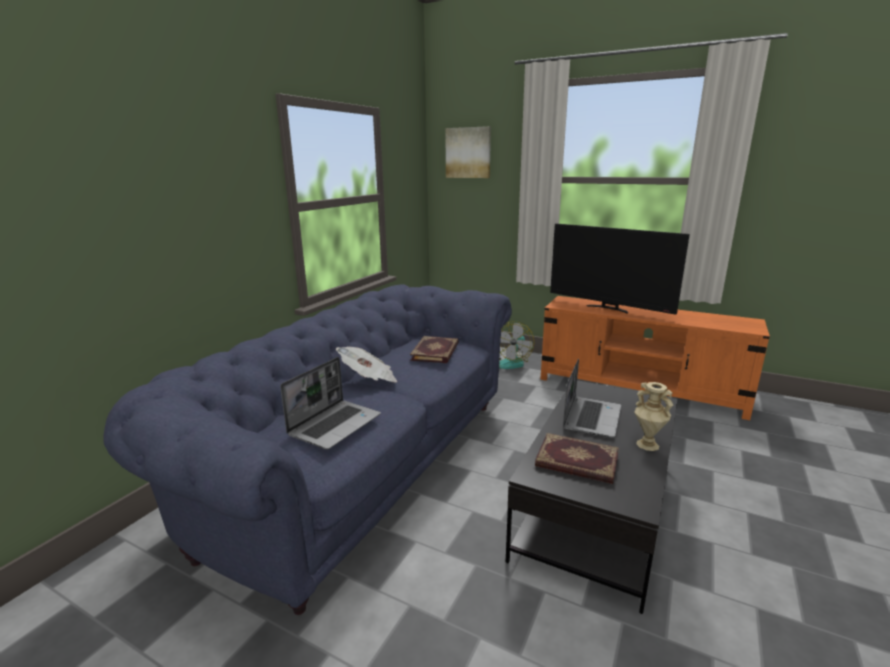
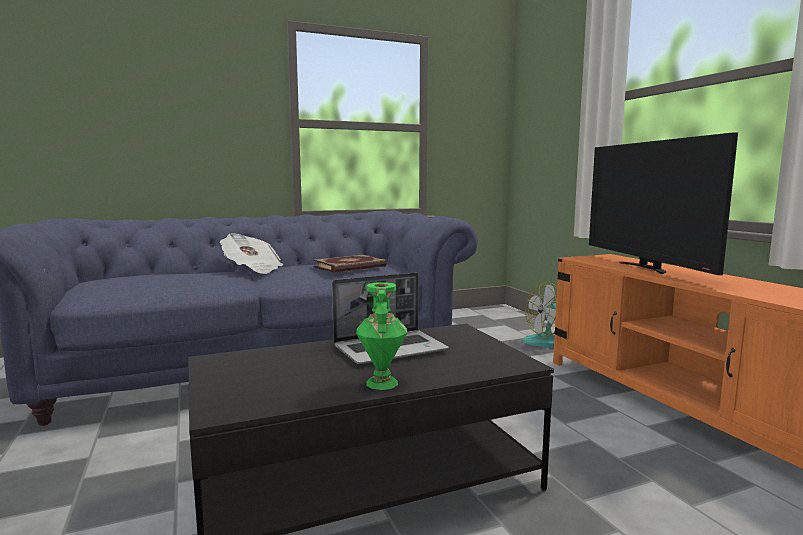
camera: 40 degrees right, 10 degrees down
(335, 425) = (152, 280): laptop -> none
(468, 153) = (544, 80): picture -> none
(576, 462) = (273, 367): book -> none
(647, 445) = (381, 383): beige vase -> green vase

